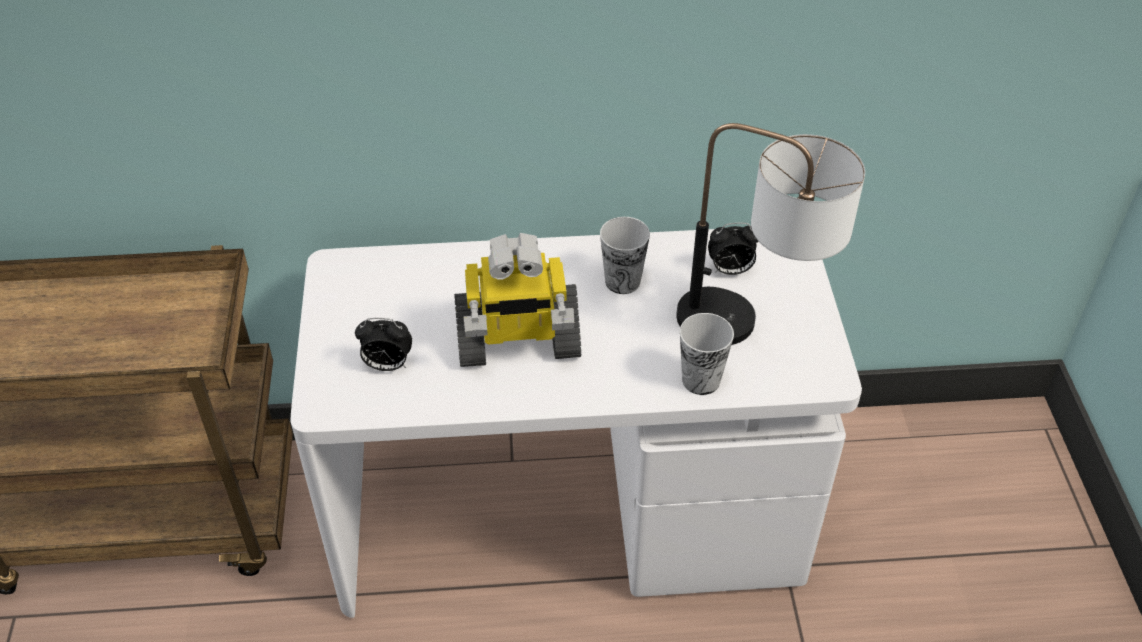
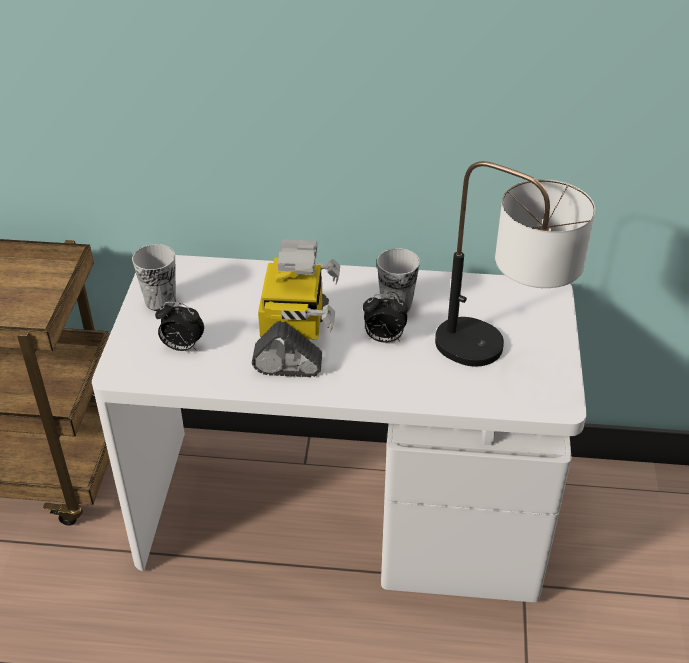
camera: 10 degrees right, 5 degrees down
(517, 341) = (294, 341): toy robot -> toy robot turned 90 degrees counterclockwise
(701, 380) = (444, 391): cup -> cup (160, 301)
(730, 270) = (491, 307): alarm clock -> alarm clock (384, 339)

